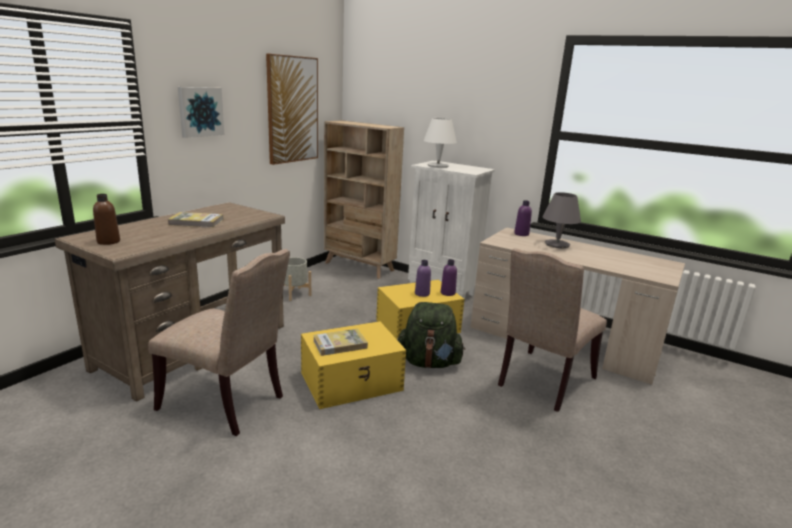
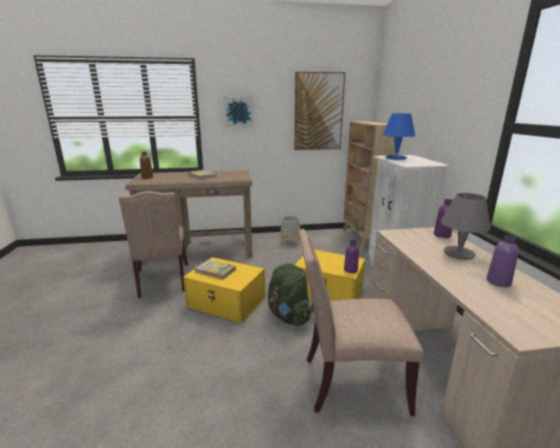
camera: 50 degrees right, 0 degrees up
(422, 294) = (329, 263): purple bottle -> purple bottle (498, 282)
(437, 166) = (395, 158): white table lamp -> blue table lamp

